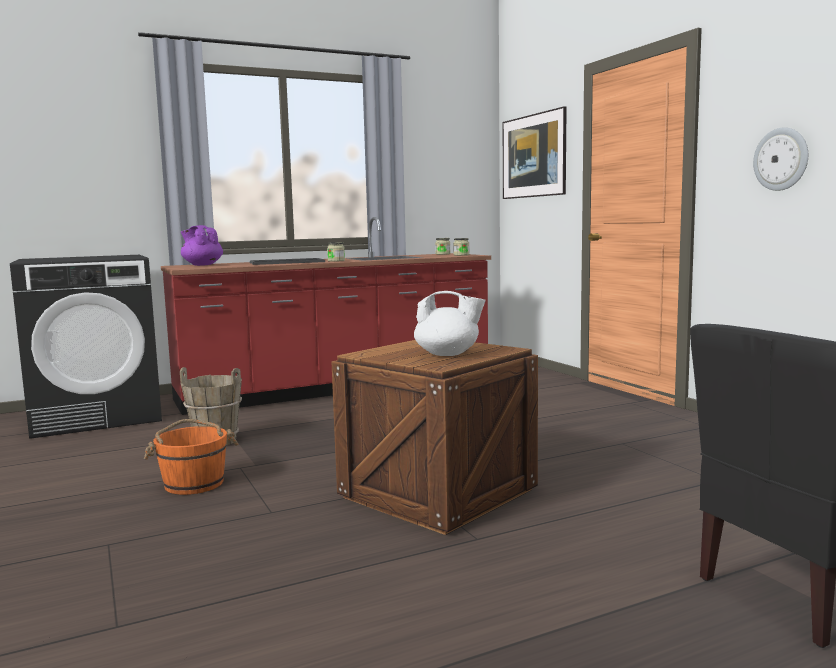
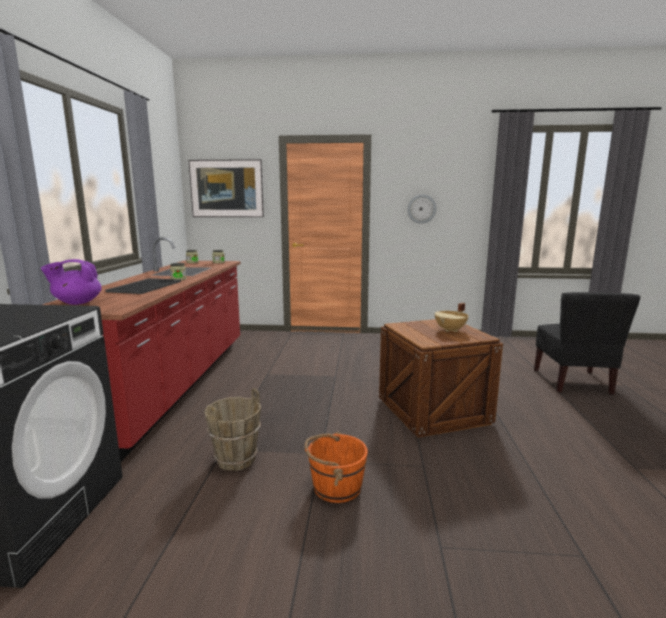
camera: 60 degrees left, 5 degrees up
(448, 354) = (451, 330): white teapot -> beige cooking pot

